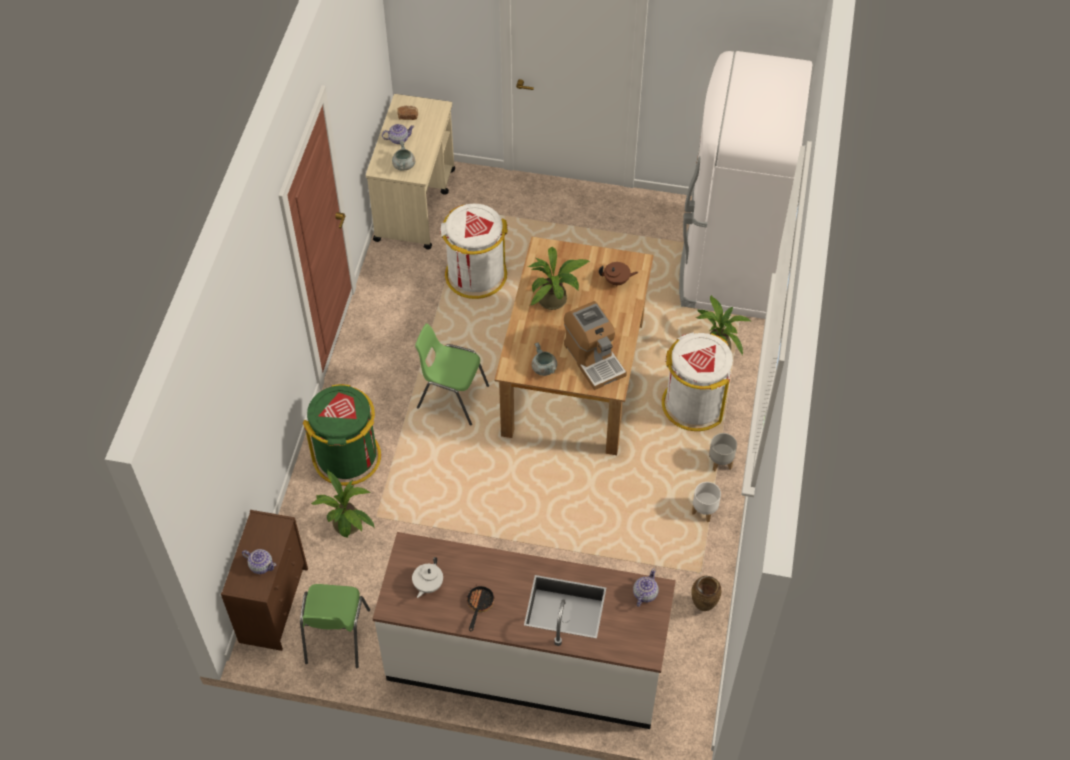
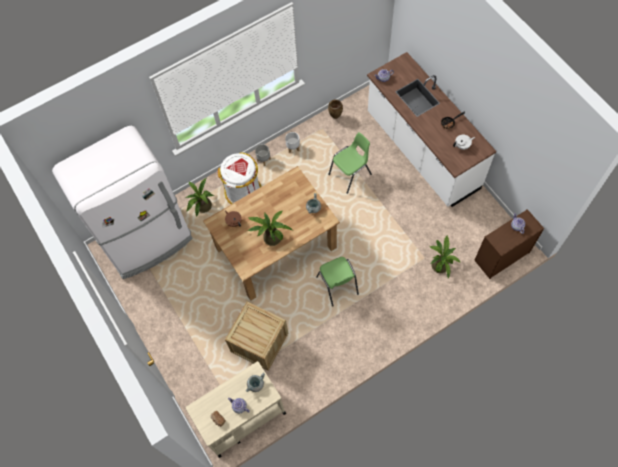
camera: 130 degrees left, 10 degrees up
(336, 637) = (486, 221): green chair -> green chair (350, 174)
(348, 457) = (411, 297): green trash can -> none
(475, 275) = (259, 342): white trash can -> crate
(593, 359) = (288, 194): coffee machine -> none

